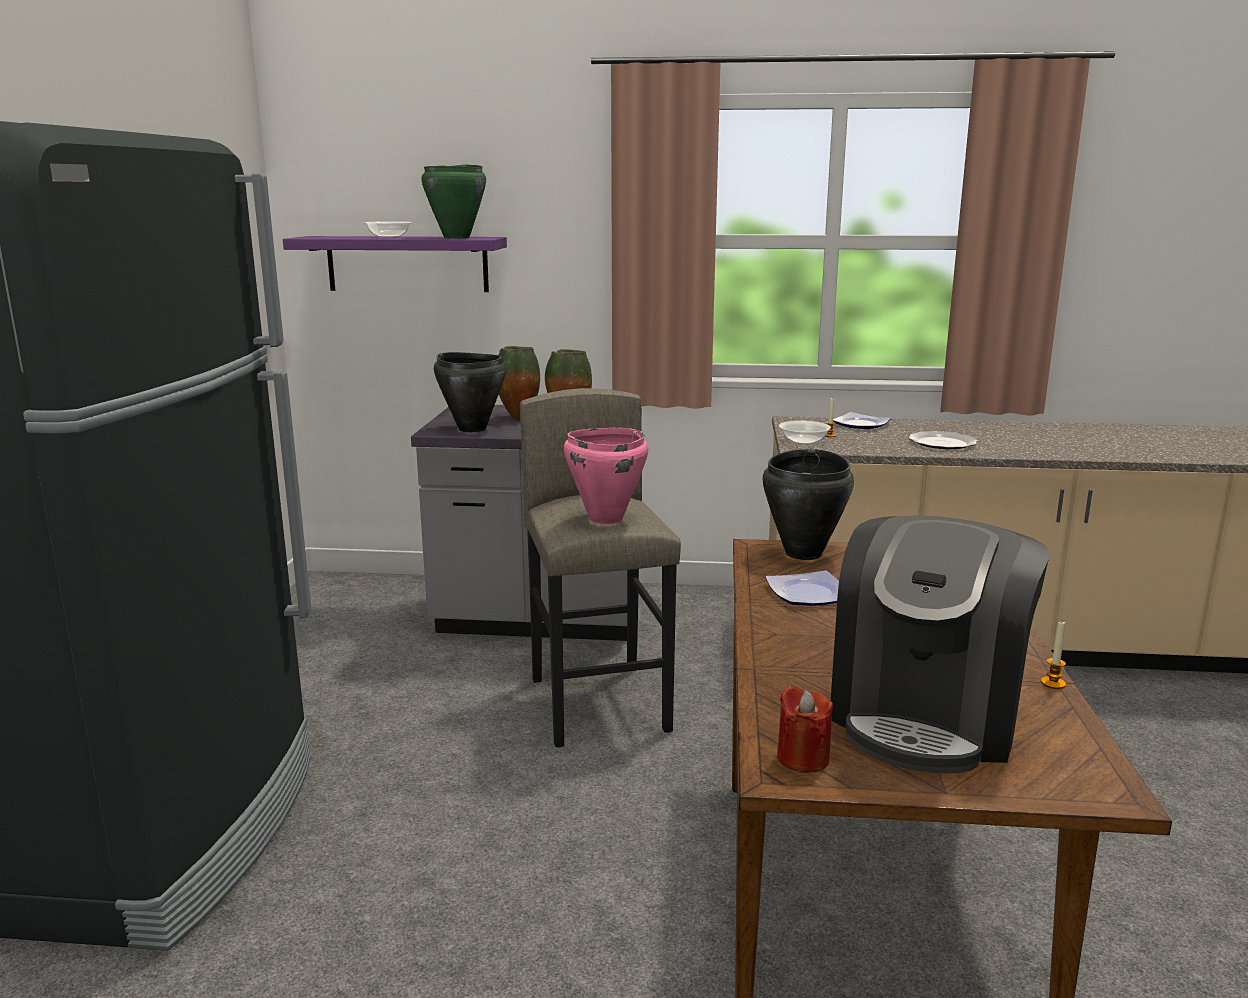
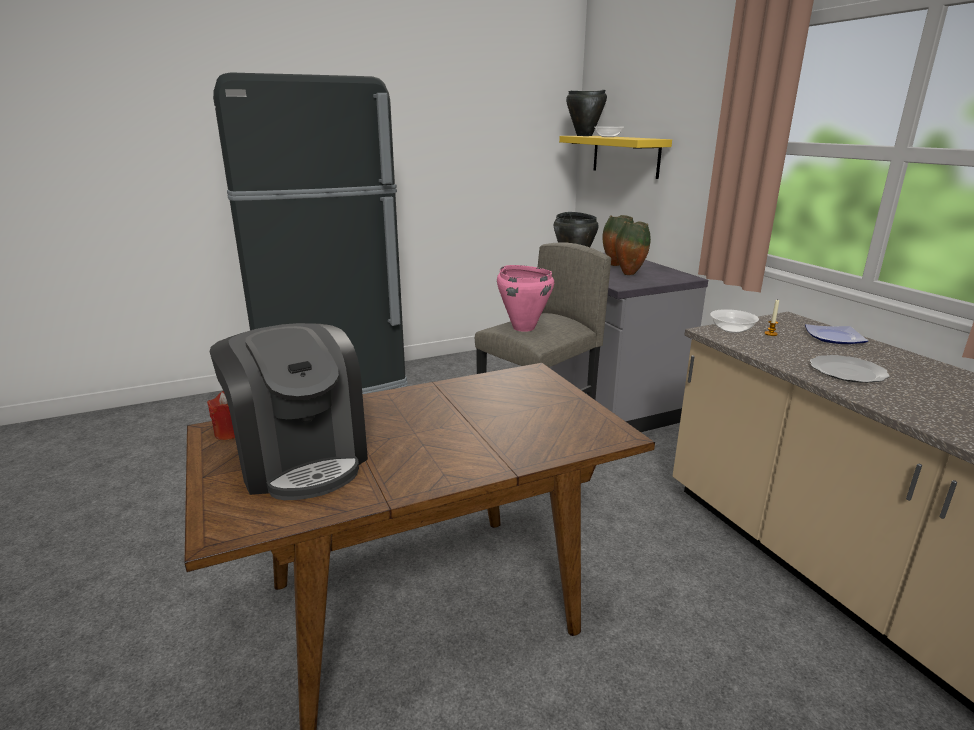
camera: 60 degrees right, 5 degrees up
(407, 264) = (625, 156): purple shelf -> yellow shelf
(457, 237) = (634, 138): green cooking pot -> none
(804, 553) = (541, 385): black cooking pot -> black cooking pot (584, 135)
(810, 594) = (466, 398): plate -> none
(926, 715) = (301, 459): coffee machine -> coffee machine turned 120 degrees counterclockwise
(1053, 683) = (382, 499): candle -> none

